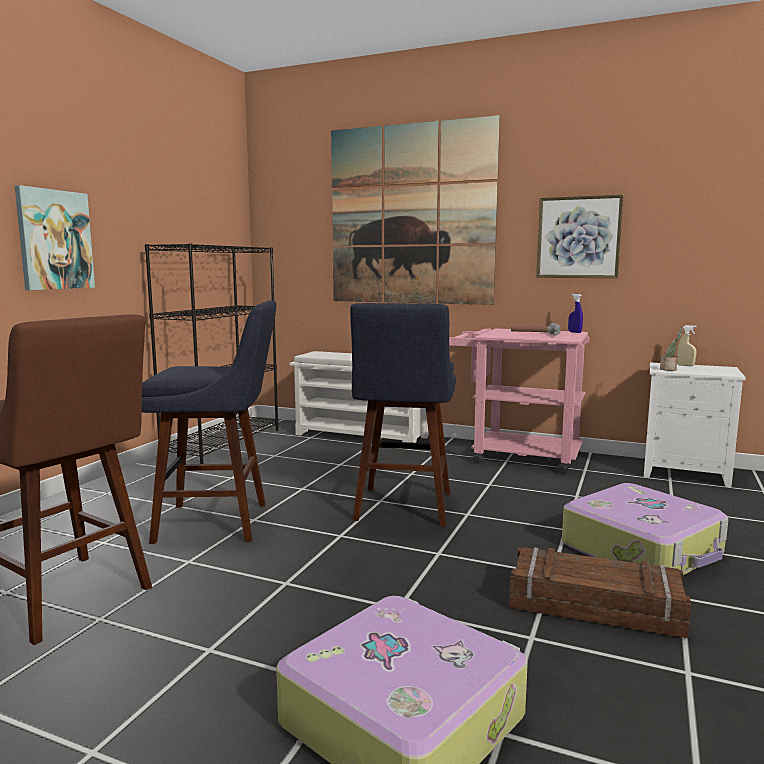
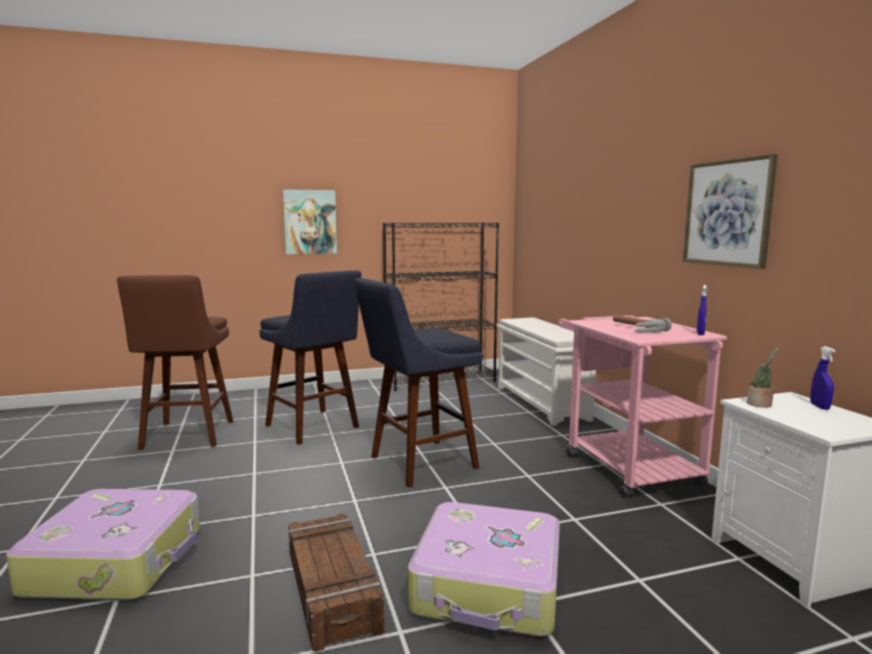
camera: 50 degrees right, 0 degrees up
(411, 215) = (598, 190): picture -> none
(685, 365) = (819, 407): beige spray bottle -> blue spray bottle

